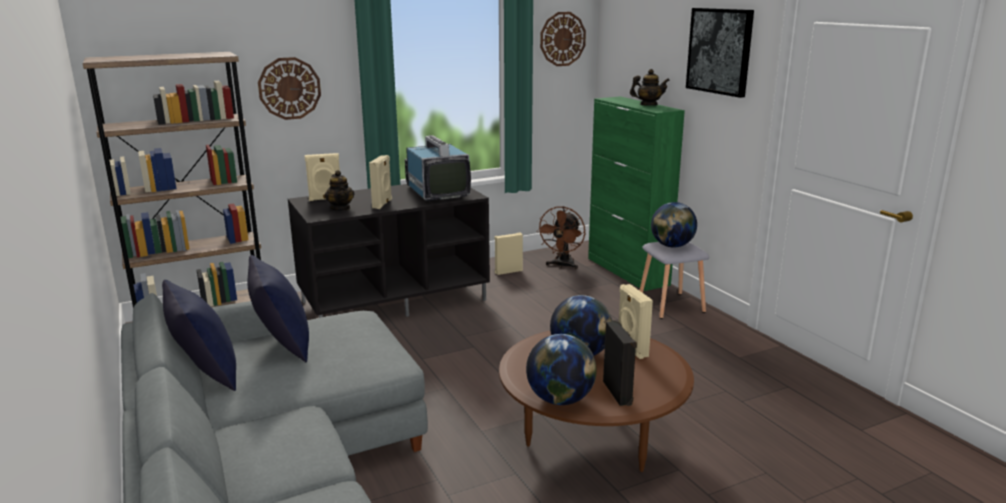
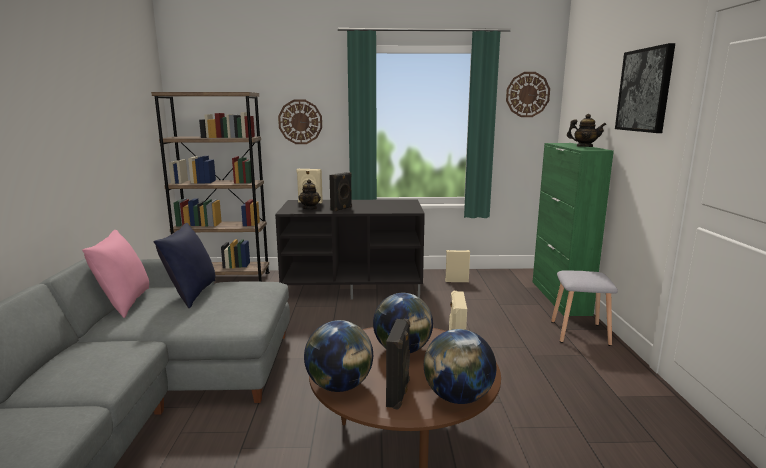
camera: 25 degrees right, 5 degrees down
(206, 375) = (124, 304): blue pillow -> pink pillow
(383, 204) = (342, 209): beige speaker -> black speaker
(437, 193) = (390, 206): television -> none
(562, 265) = (505, 284): brown fan -> none
(672, 246) = (582, 275): globe -> globe (458, 397)

